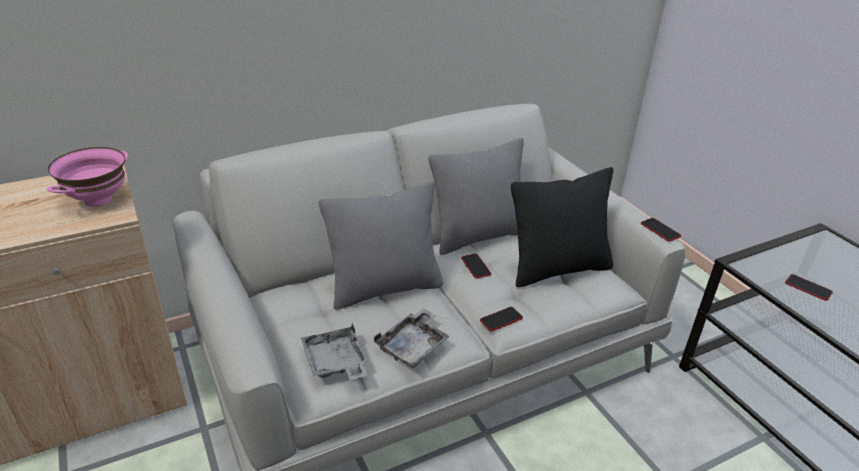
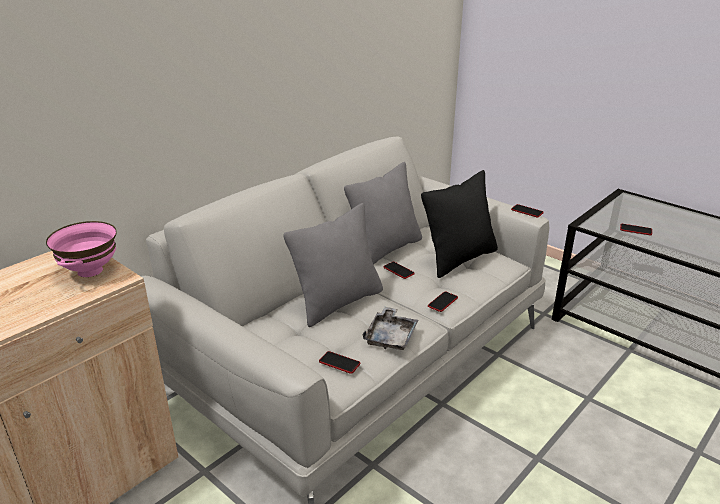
camera: 20 degrees left, 5 degrees down
(336, 363) = (339, 363): grey tray -> phone

